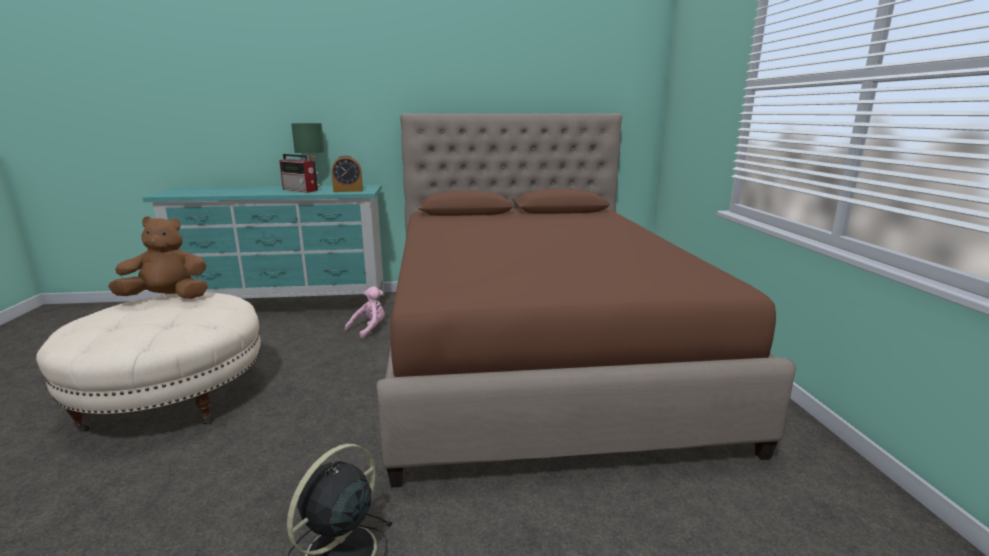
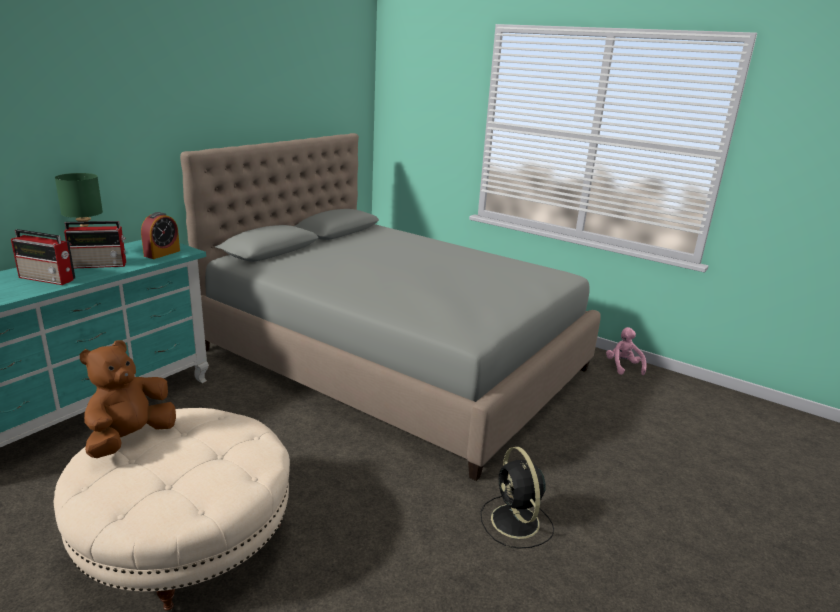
camera: 50 degrees left, 5 degrees up
(257, 191) = (48, 279): none -> radio
(369, 329) = (233, 398): pink plush toy -> pink plush toy (623, 366)
(536, 350) = (394, 359): brown bed -> grey bed

